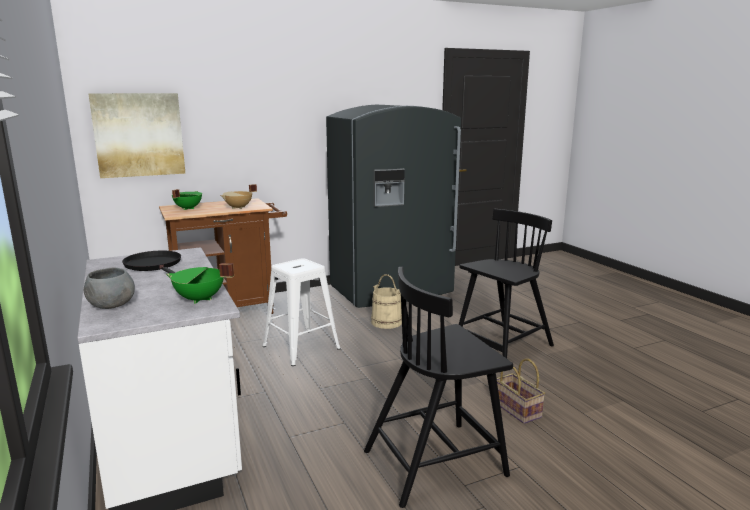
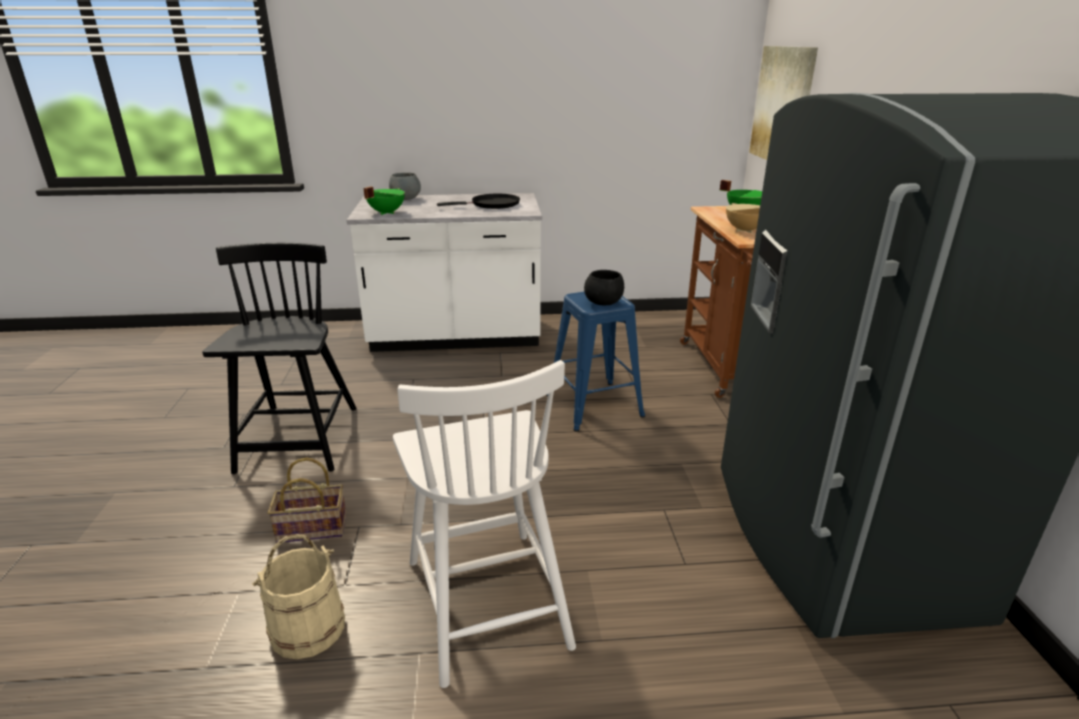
camera: 110 degrees right, 10 degrees up
(301, 347) = (595, 405): white stool -> blue stool
(305, 263) = (603, 303): none -> black bowl
(386, 322) = (654, 490): beige bucket -> beige bucket (308, 628)
(502, 347) = (486, 599): black chair -> white chair

